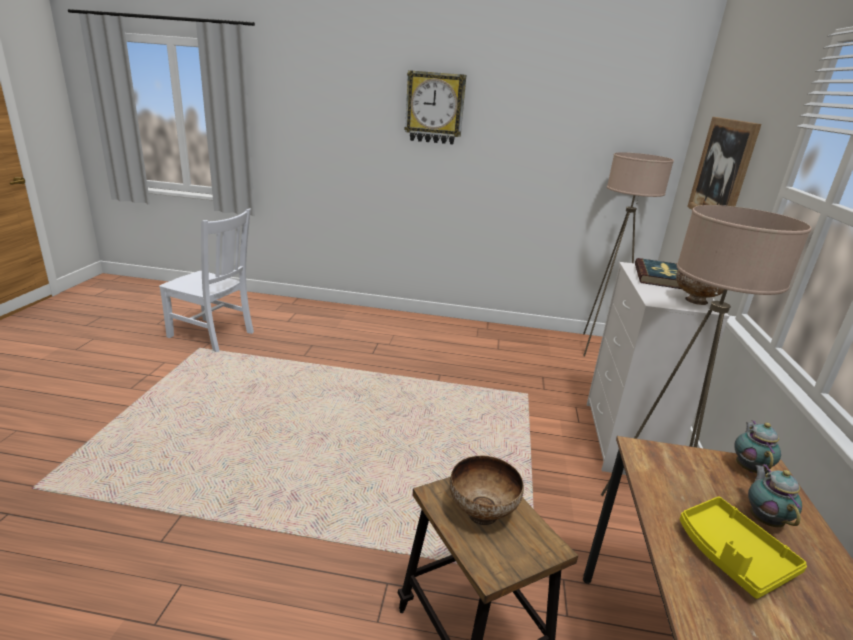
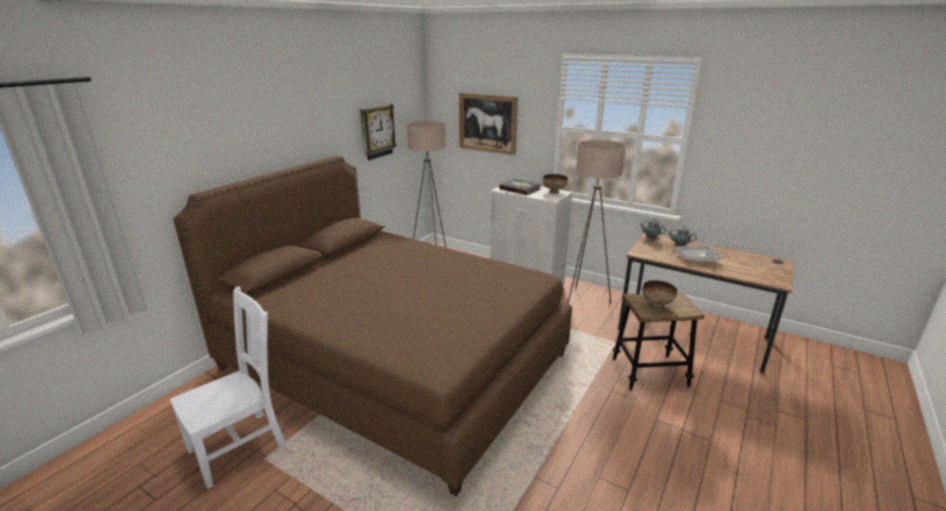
camera: 65 degrees left, 0 degrees up
(356, 374) = (394, 362): none -> brown bed
(434, 108) = (290, 126): wall clock -> wall clock (377, 131)
(731, 555) = (697, 258): yellow tray -> grey tray

